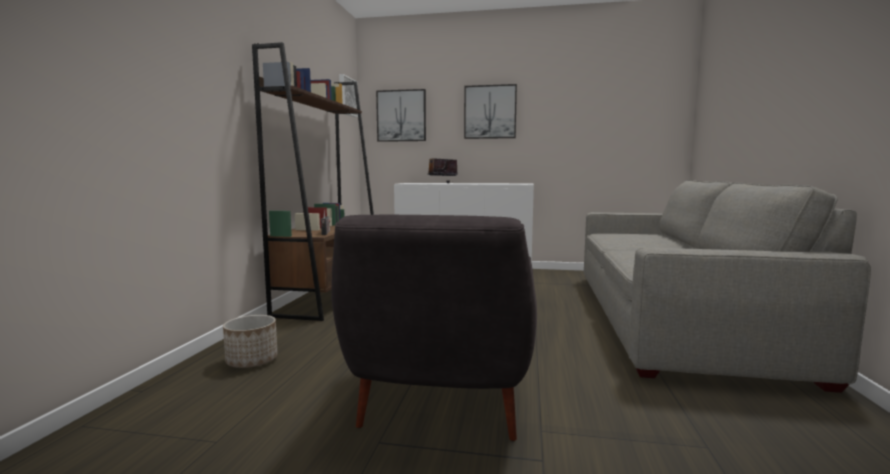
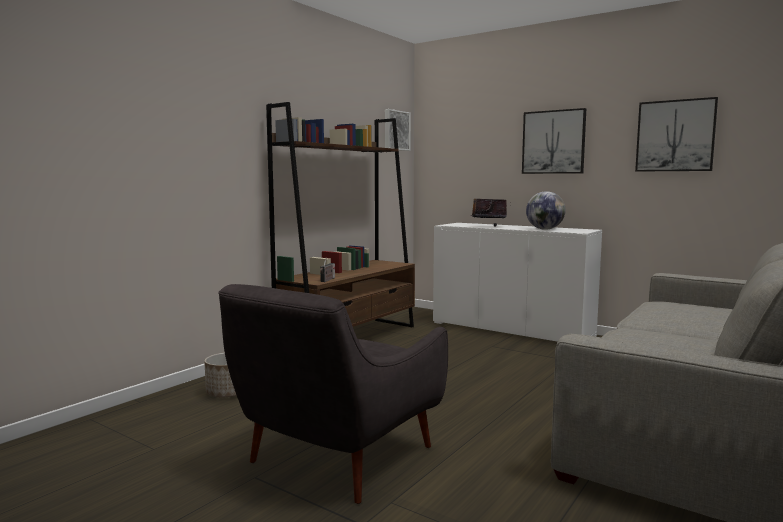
camera: 25 degrees right, 0 degrees up
(401, 116) = (456, 148): picture -> picture (675, 136)
(493, 183) = (544, 229): none -> globe

